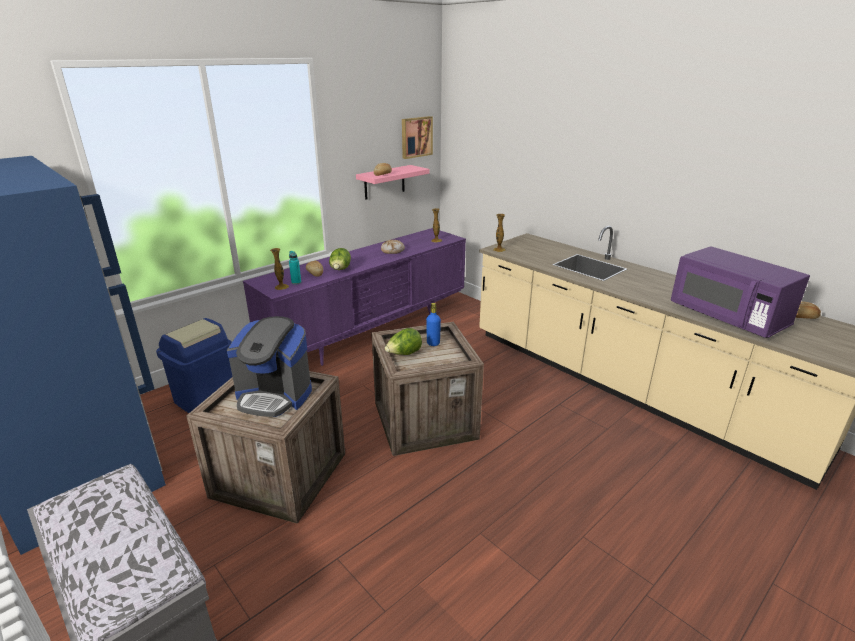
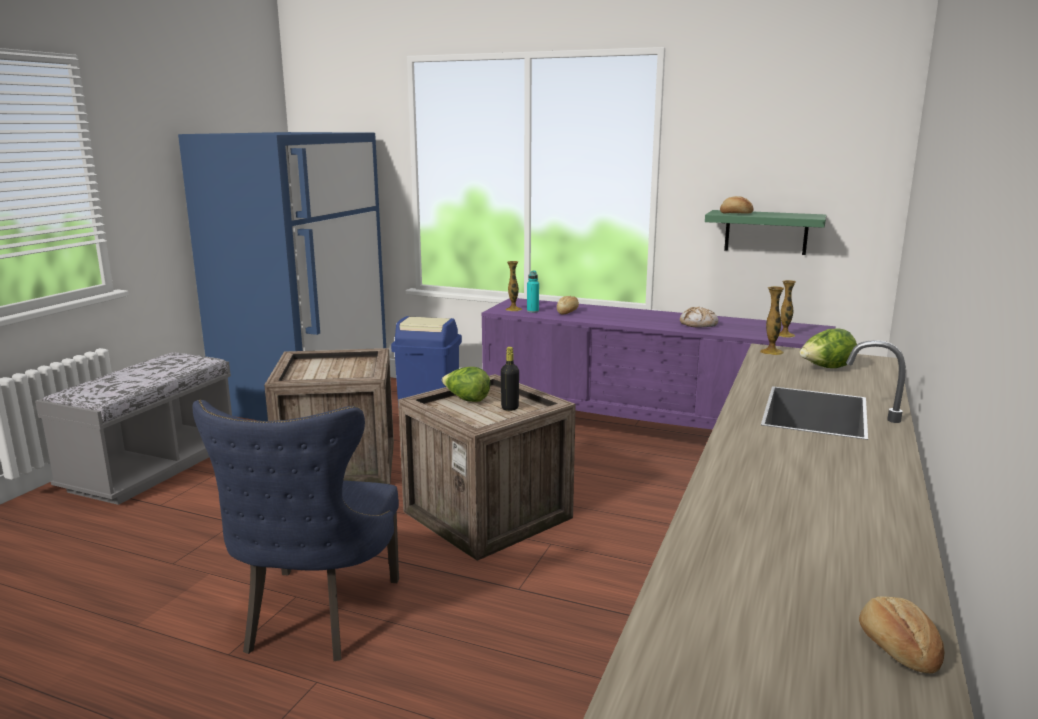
camera: 65 degrees right, 10 degrees down
(274, 396) = (338, 371): coffee machine -> none
(340, 270) = (593, 317): lettuce -> lettuce (825, 368)
(384, 182) = (766, 232): pink shelf -> green shelf
(416, 137) = (845, 170): picture -> none
(433, 343) = (510, 408): blue bottle -> black bottle
(511, 526) = (315, 616): none -> blue chair
(728, 317) = (744, 542): purple microwave -> none

